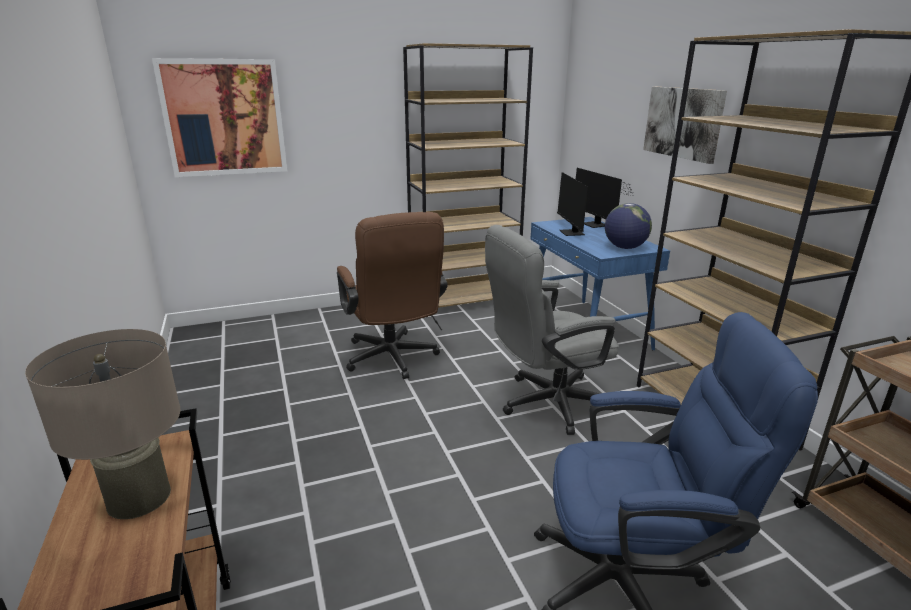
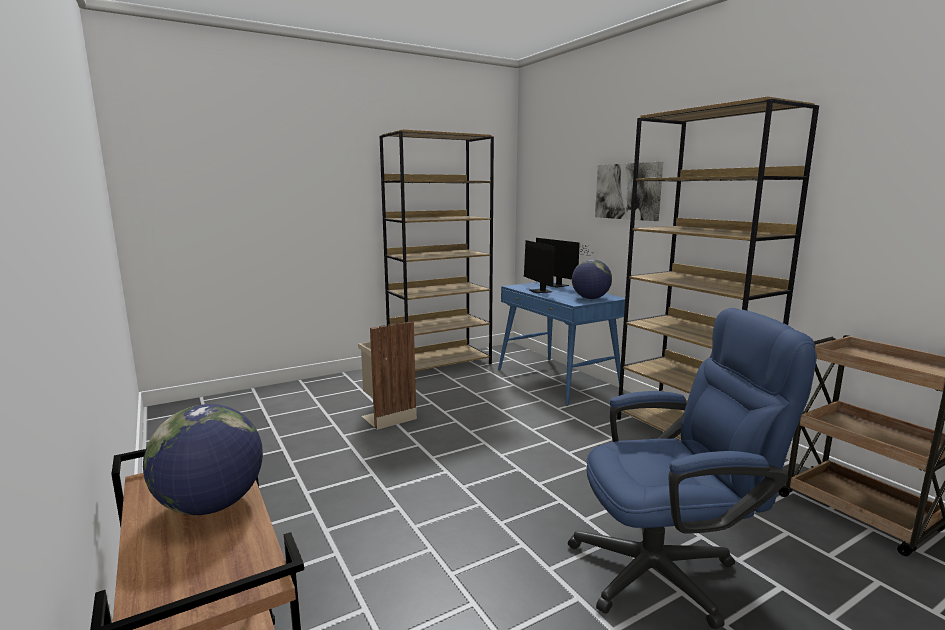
camera: 10 degrees left, 10 degrees down
(139, 497) = (211, 506): beige table lamp -> globe
(224, 118) = (212, 195): picture -> none
(393, 360) = (387, 416): brown office chair -> beige trash can
(546, 404) = (542, 439): grey office chair -> none

